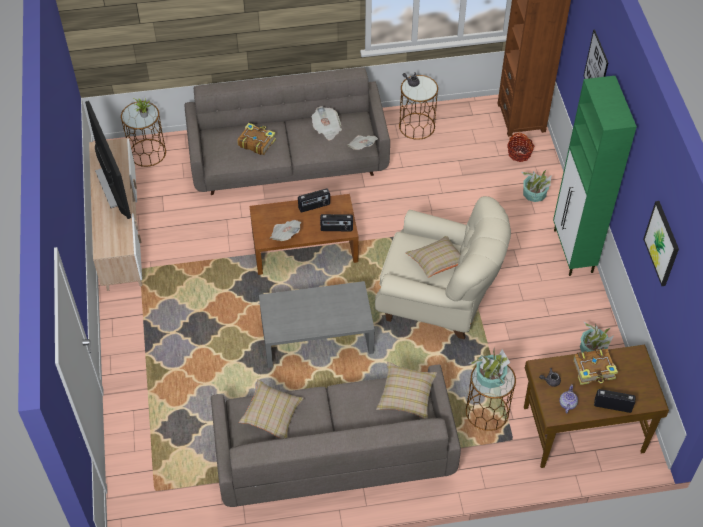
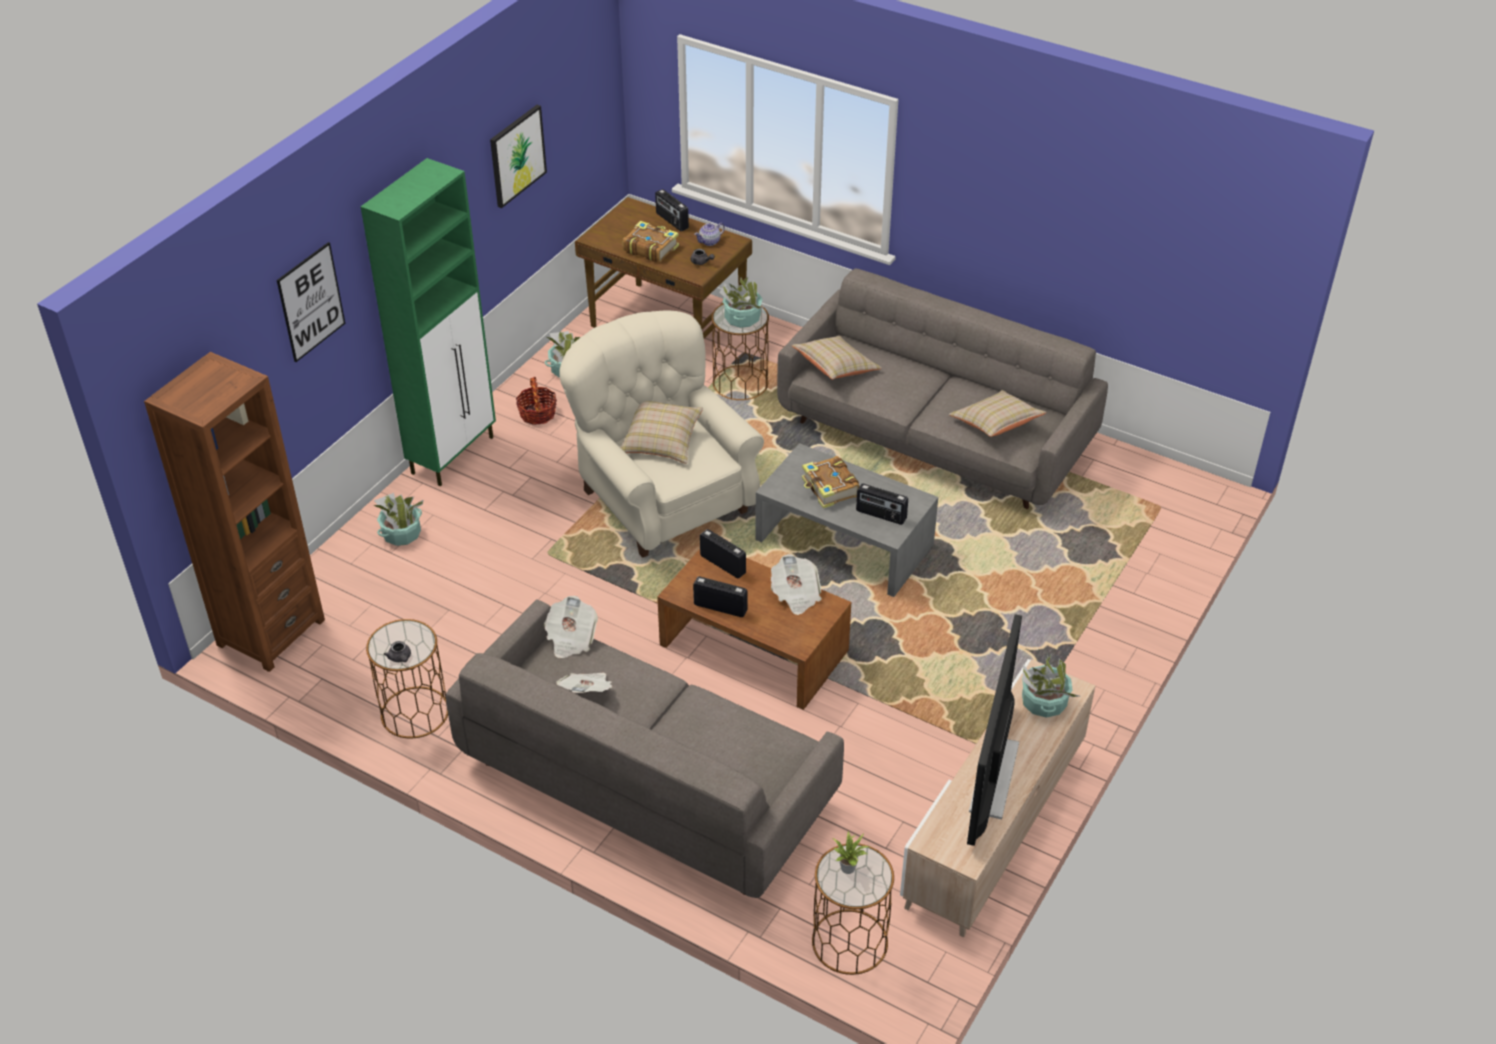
camera: 140 degrees left, 10 degrees down
(112, 234) = (1043, 702): none -> potted plant
(256, 142) = (707, 736): book -> book (829, 489)
(285, 309) = (881, 515): none -> radio
(519, 153) = (345, 590): basket -> basket (537, 414)

